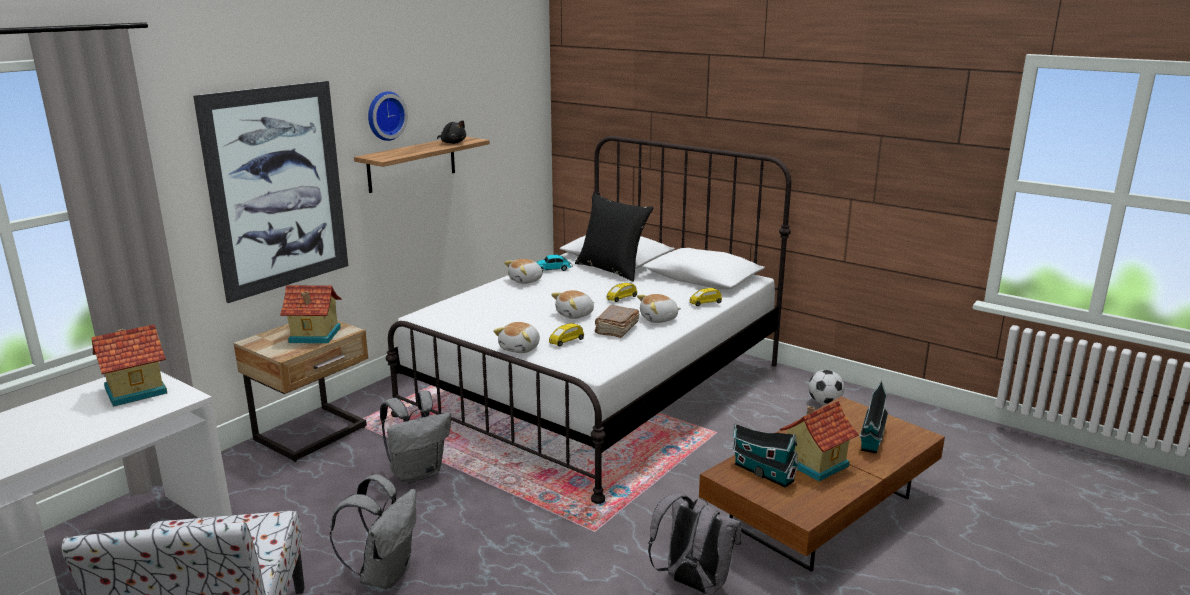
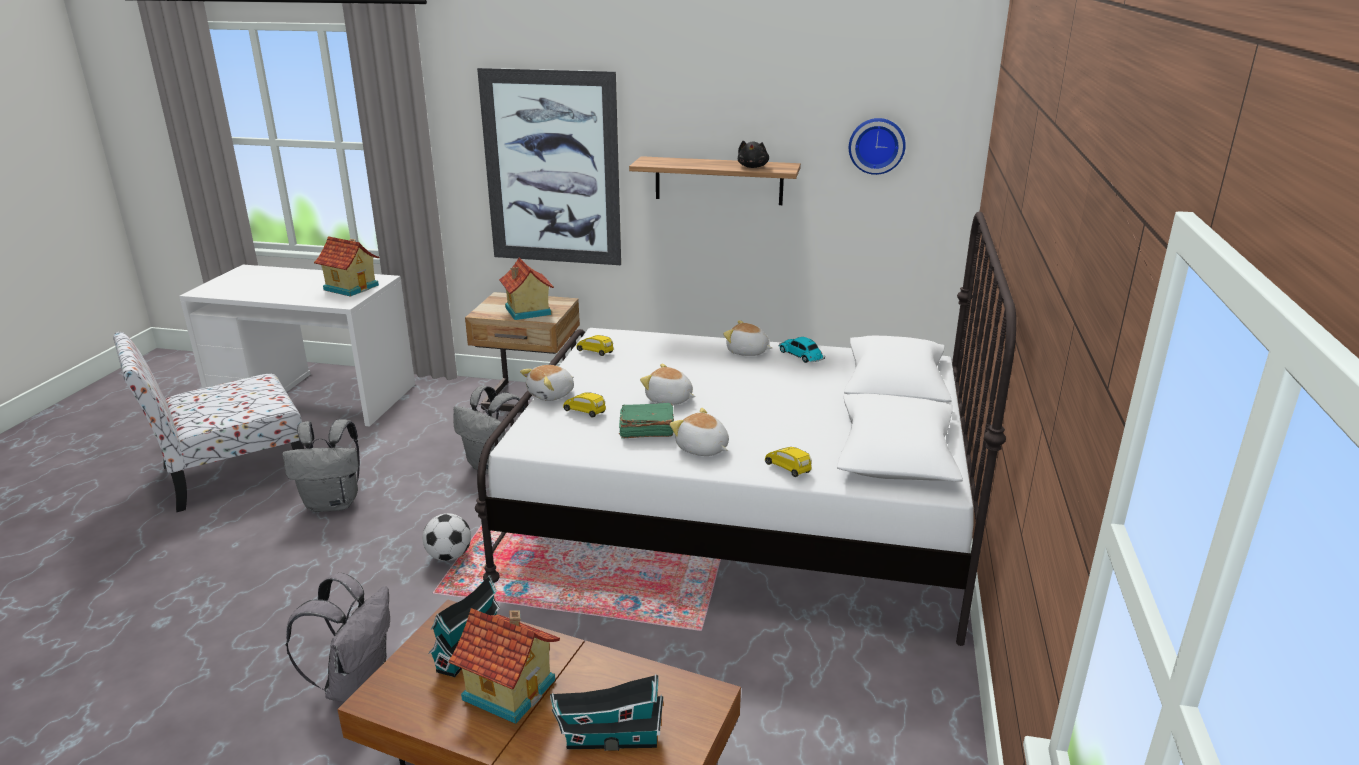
camera: 65 degrees right, 5 degrees up
(384, 115) = (686, 119): wall clock -> wall clock (876, 145)
(520, 348) = (552, 395): plush toy -> plush toy turned 45 degrees counterclockwise
(612, 269) = (845, 386): black pillow -> none
(616, 329) = (646, 430): brown book -> green book
(621, 299) = (746, 413): yellow toy car -> yellow toy car (595, 352)
(824, 402) = (879, 722): football -> football (449, 556)

